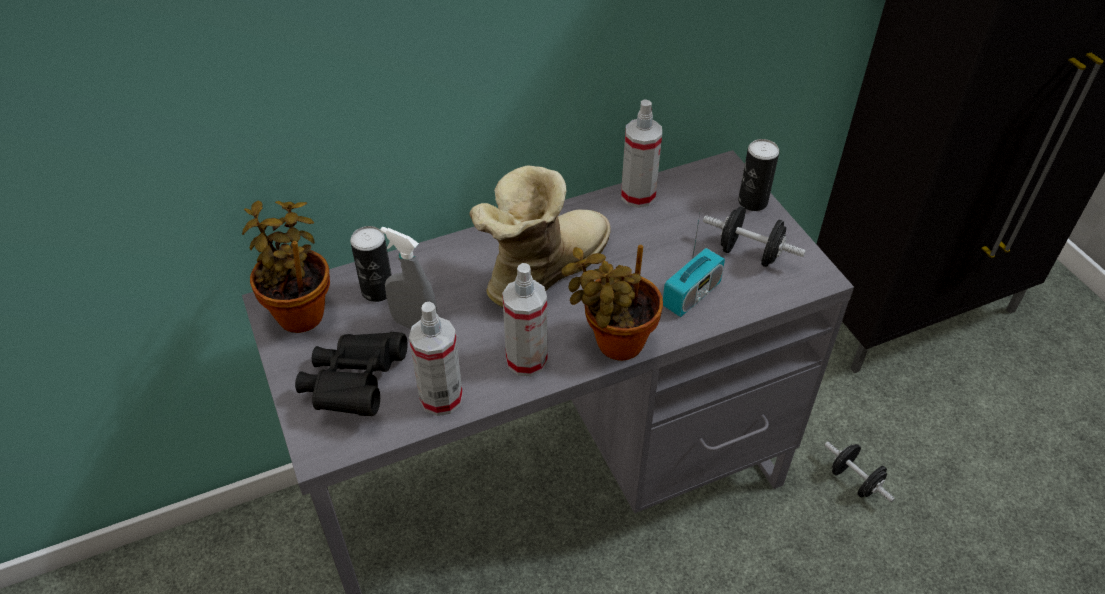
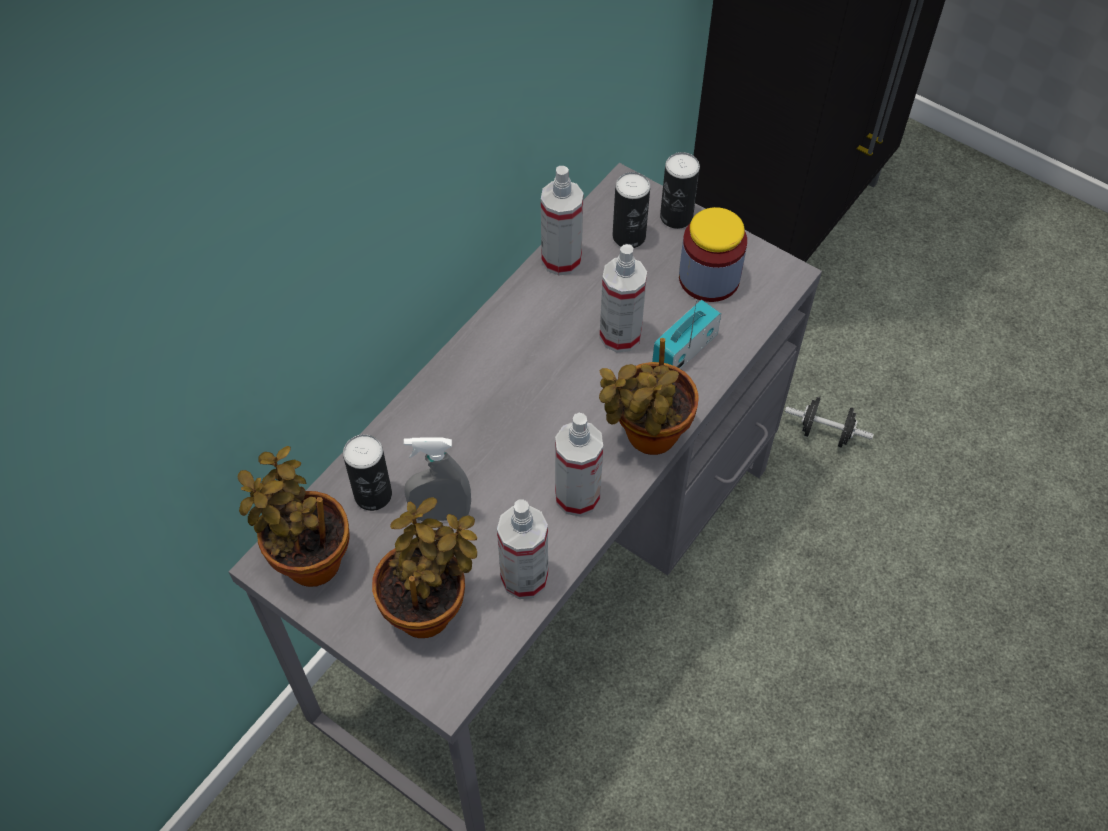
camera: 30 degrees left, 10 degrees up
(355, 385) = (429, 608): black binoculars -> potted plant
(541, 270) = (523, 391): boot -> none
(646, 263) = (620, 335): none -> spray bottle
(691, 295) = (684, 350): radio -> radio turned 150 degrees counterclockwise
(703, 200) = (629, 236): none -> can
(749, 253) = (709, 278): black dumbbell -> jar

